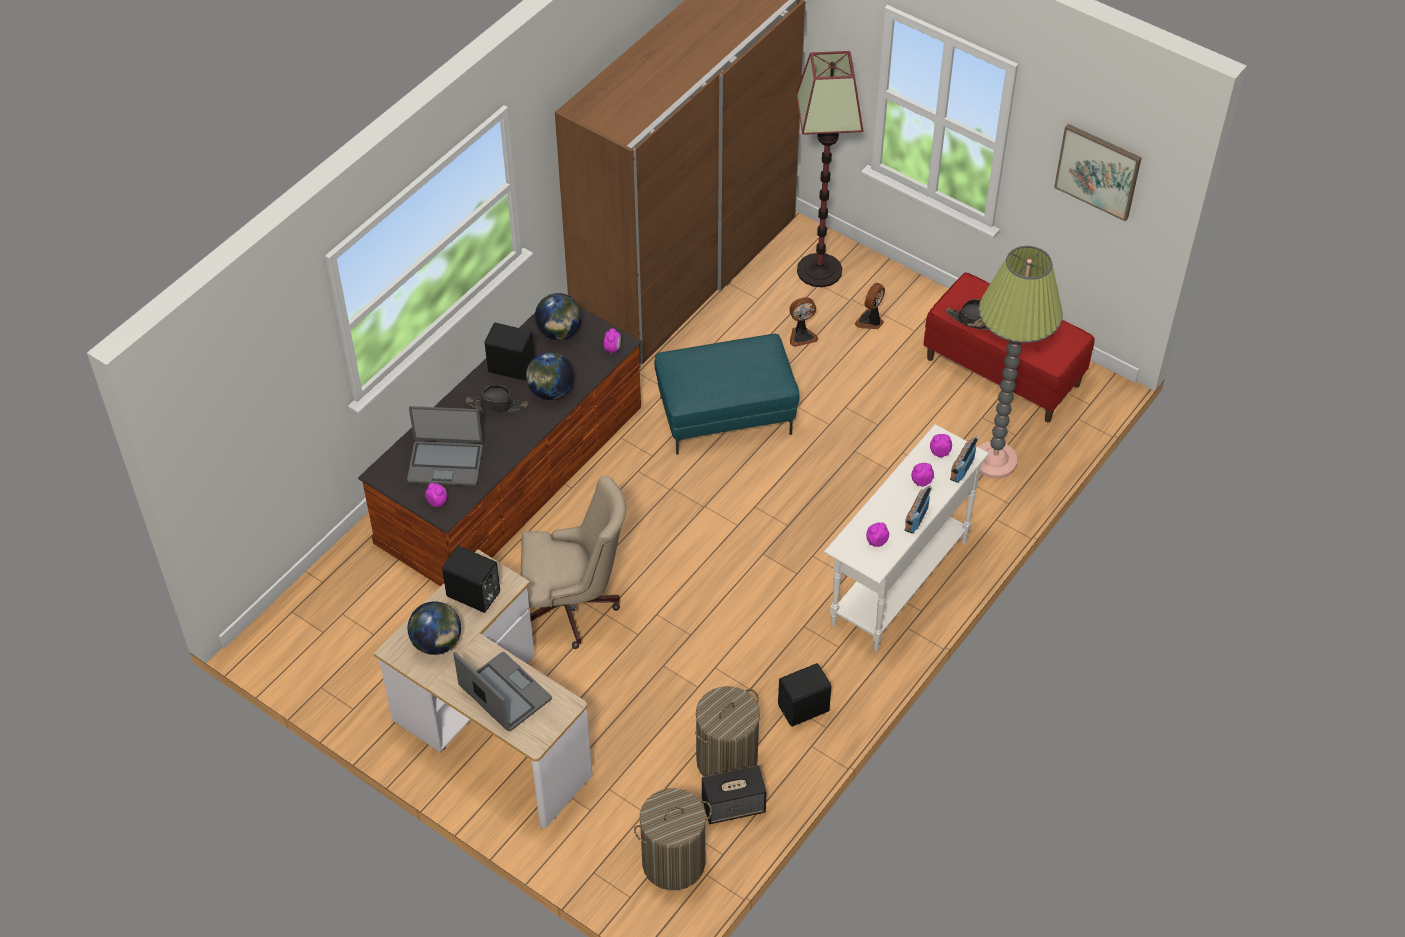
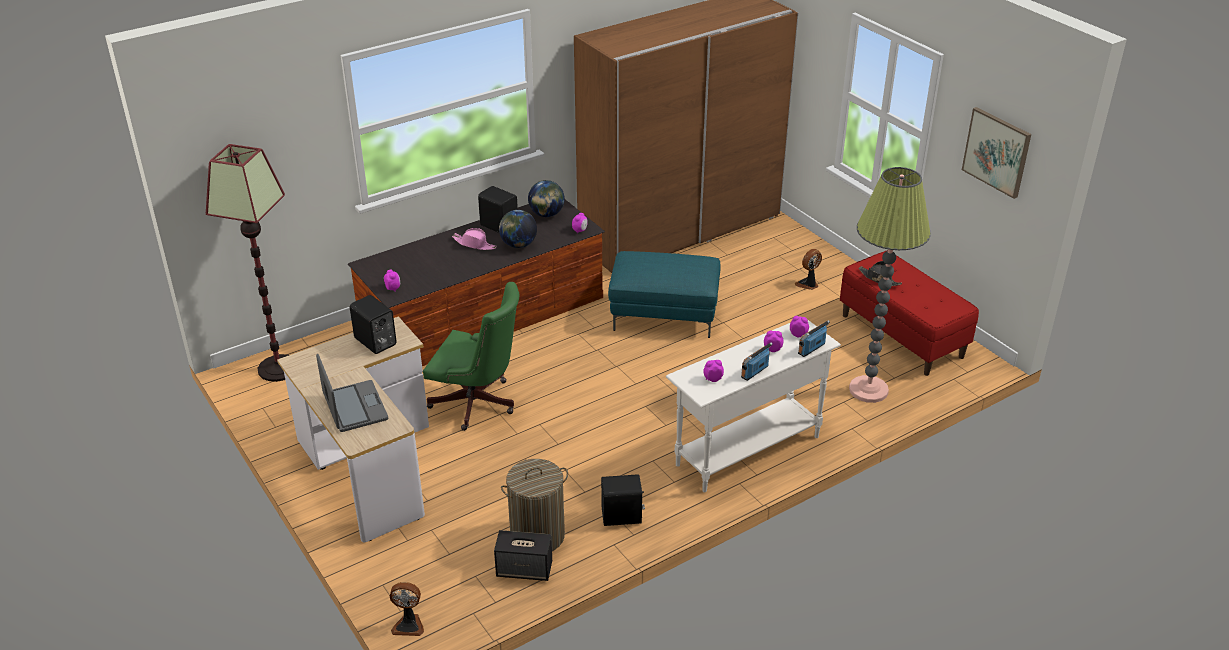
camera: 20 degrees right, 15 degrees down
(437, 643) = (327, 364): globe -> none
(445, 463) = (415, 268): laptop -> none
(497, 405) = (474, 244): black hat -> pink hat
(573, 607) = (478, 404): beige office chair -> green office chair
(673, 862) = (451, 596): laundry basket -> none
(801, 335) = (749, 282): fan -> fan (409, 625)
(819, 270) = (783, 248): floor lamp -> floor lamp (278, 368)

